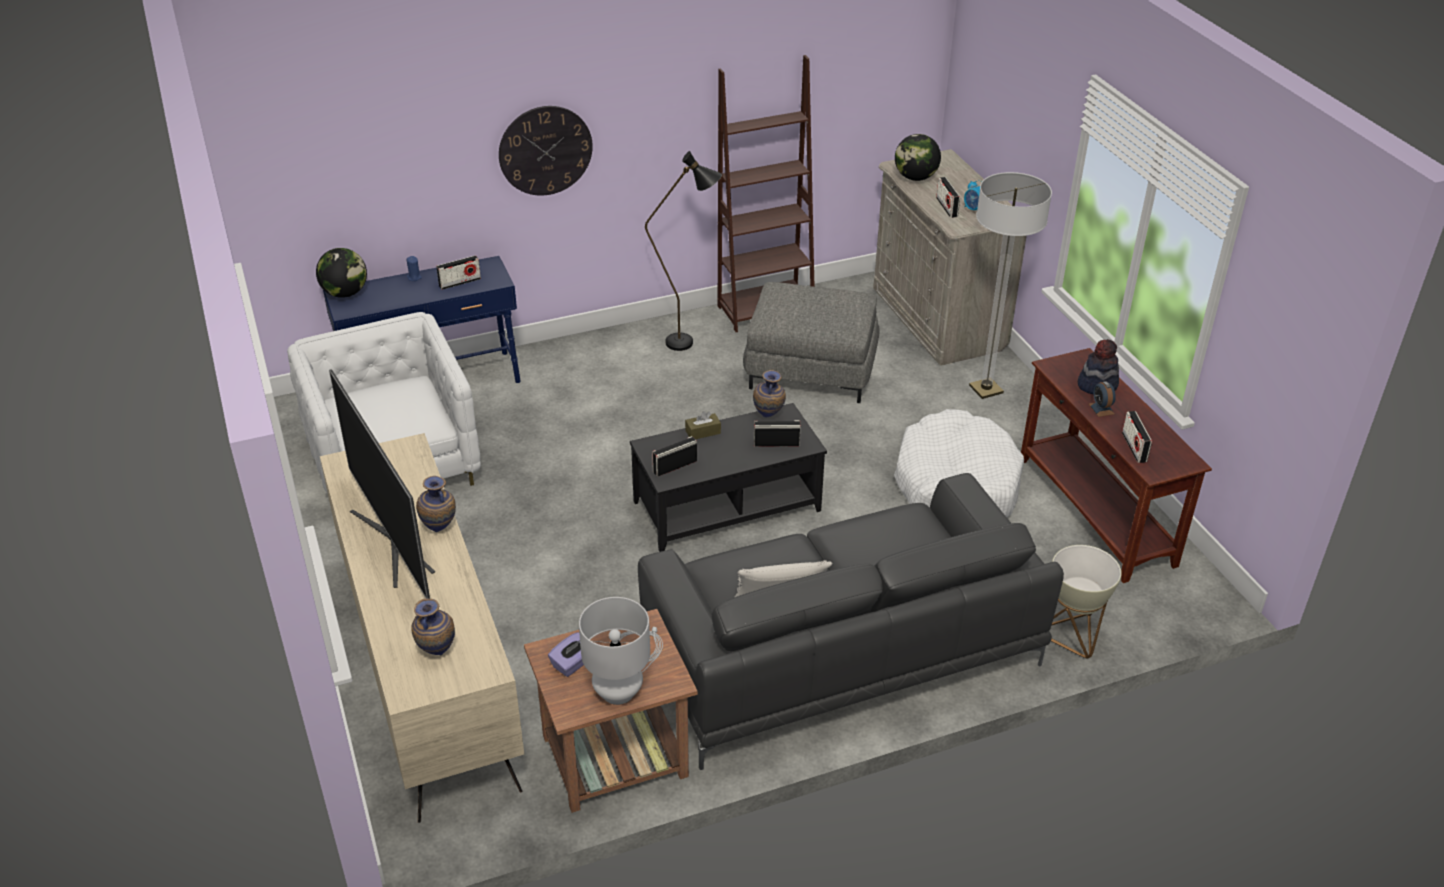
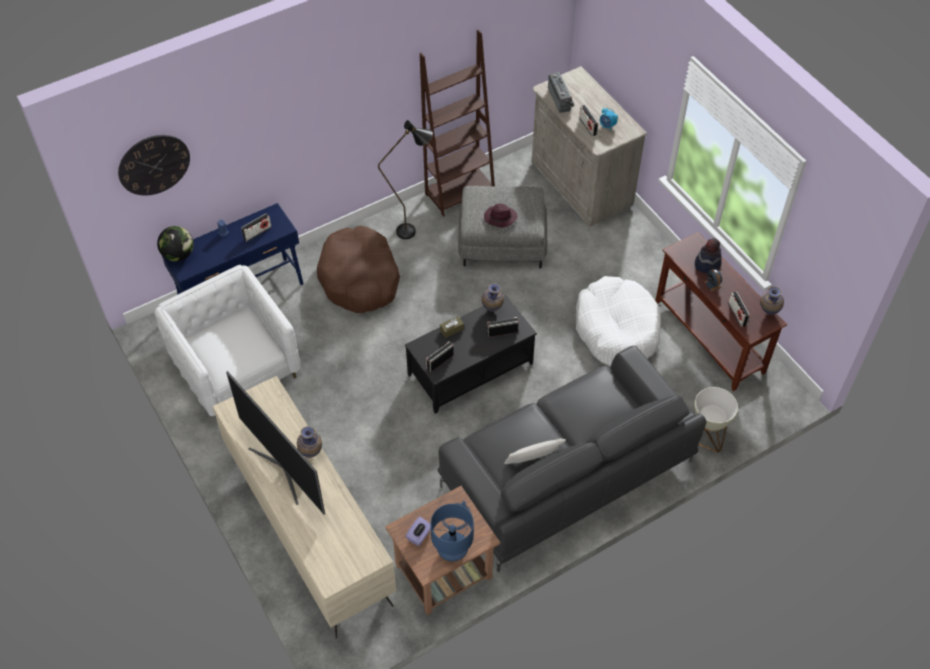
camera: 10 degrees left, 15 degrees up
(436, 652) = (338, 549): vase -> vase (768, 313)
(545, 150) = (304, 131): wall clock -> wall clock (154, 164)
(599, 385) = (359, 278): none -> brown dog bed
(626, 674) = (454, 538): grey table lamp -> blue table lamp
(806, 317) = (499, 218): none -> purple hat
(915, 177) = (561, 99): globe -> radio
(986, 389) = (623, 244): floor lamp -> none

